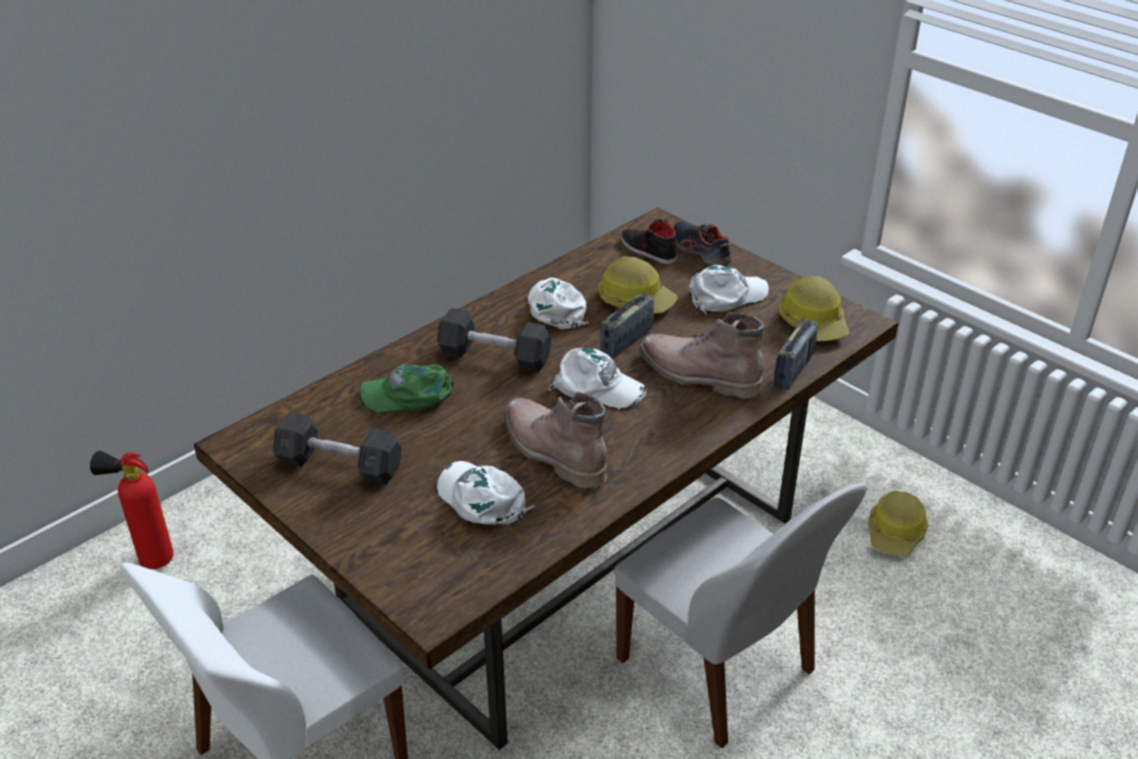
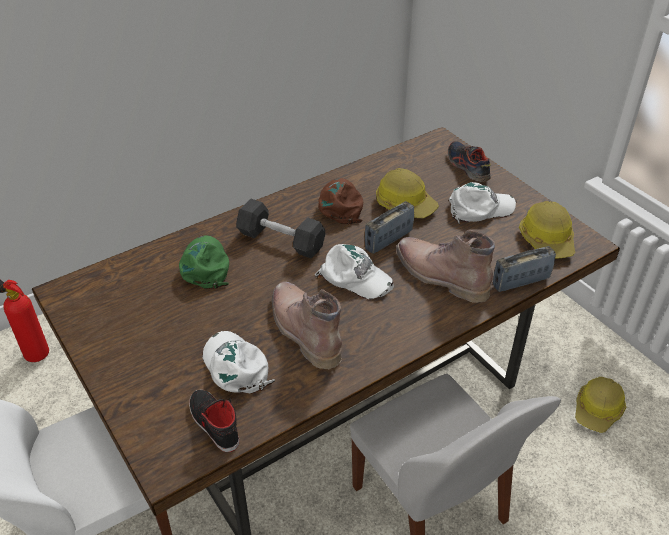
camera: 10 degrees right, 5 degrees up
(340, 465) = (134, 321): grey dumbbell -> none
(409, 394) = (205, 266): green cap -> green cap turned 75 degrees clockwise
(556, 308) = (340, 204): white cap -> brown cap
(647, 251) = (425, 162): black shoe -> black shoe (213, 423)
(793, 371) = (520, 282): radio -> radio turned 150 degrees counterclockwise

